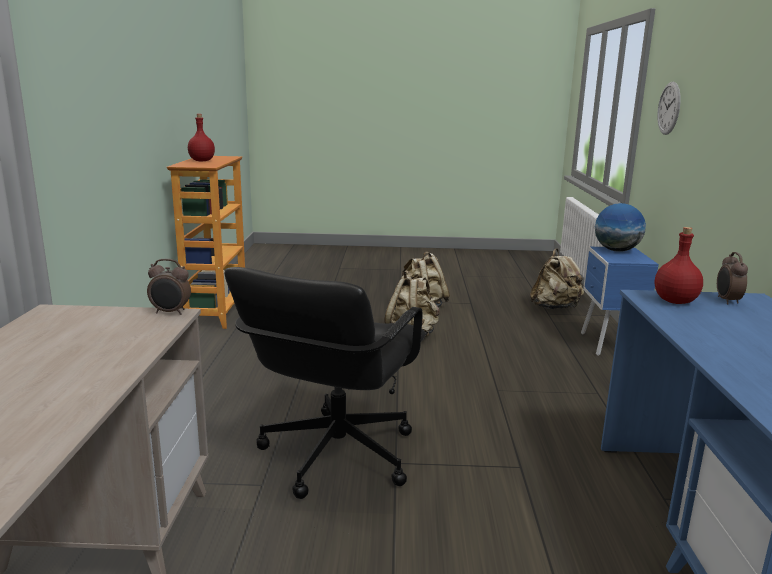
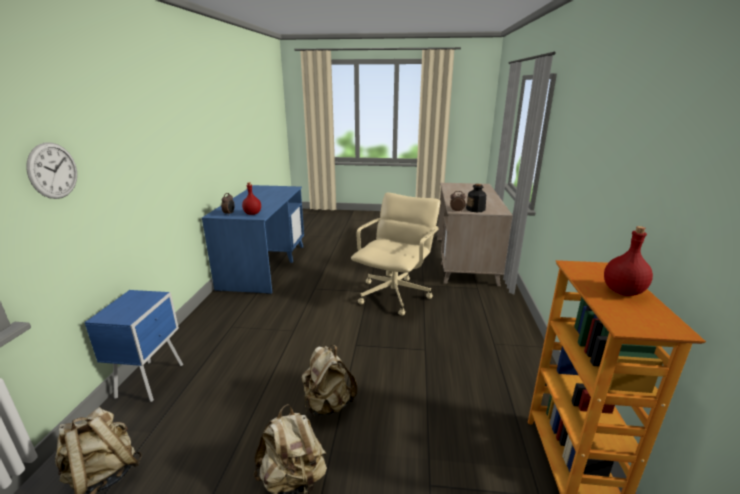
camera: 175 degrees left, 5 degrees up
(110, 318) = (475, 209): none -> bottle
(335, 454) = (394, 295): black office chair -> beige office chair
(616, 250) = (120, 313): globe -> none

